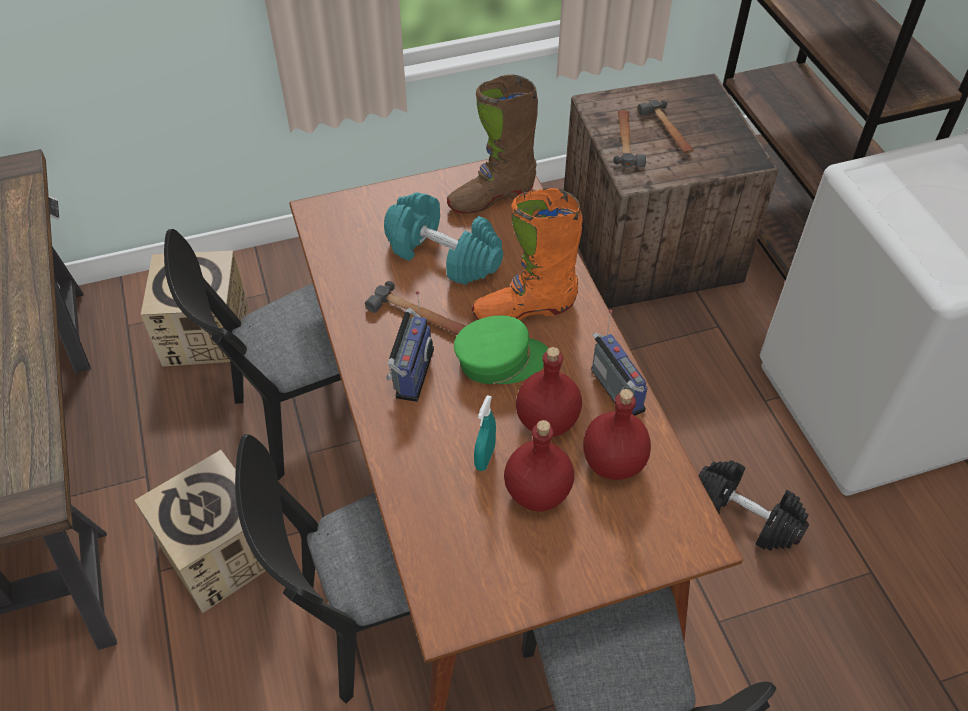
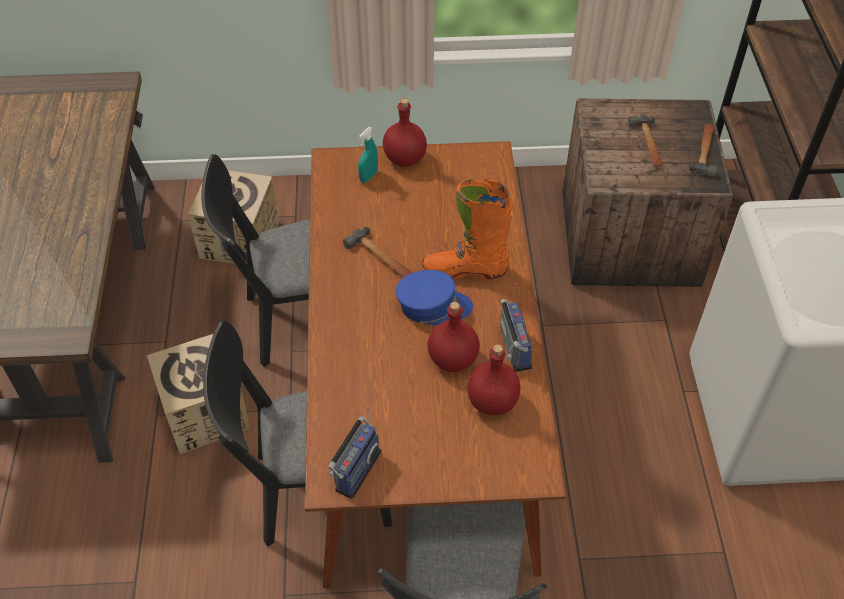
camera: 15 degrees right, 0 degrees up
(411, 372) = (361, 301): radio -> radio (355, 469)
(444, 255) = (417, 214): turquoise dumbbell -> none
(485, 457) = (396, 376): turquoise spray bottle -> turquoise spray bottle (368, 176)
(491, 197) = (471, 174): brown boot -> none
(500, 360) = (433, 306): green cap -> blue cap
(538, 491) = (427, 410): red bottle -> red bottle (405, 158)
(626, 141) = (609, 147): hammer -> hammer (705, 152)
(745, 516) = (632, 481): black dumbbell -> none

